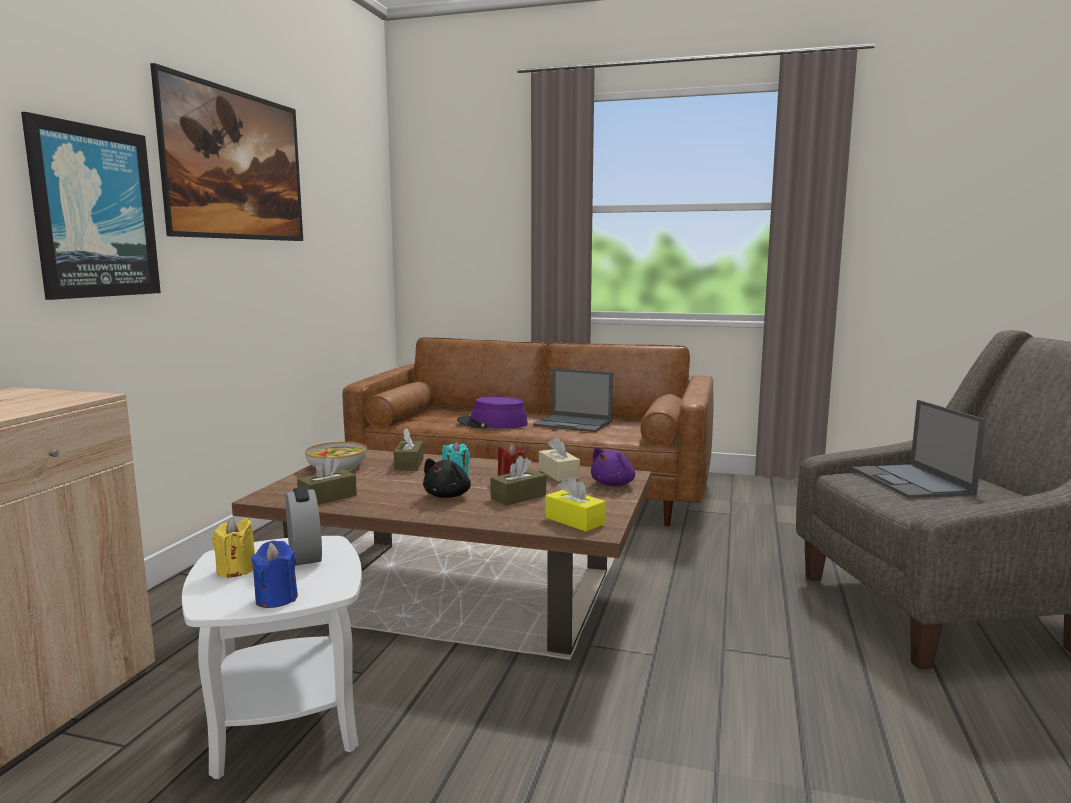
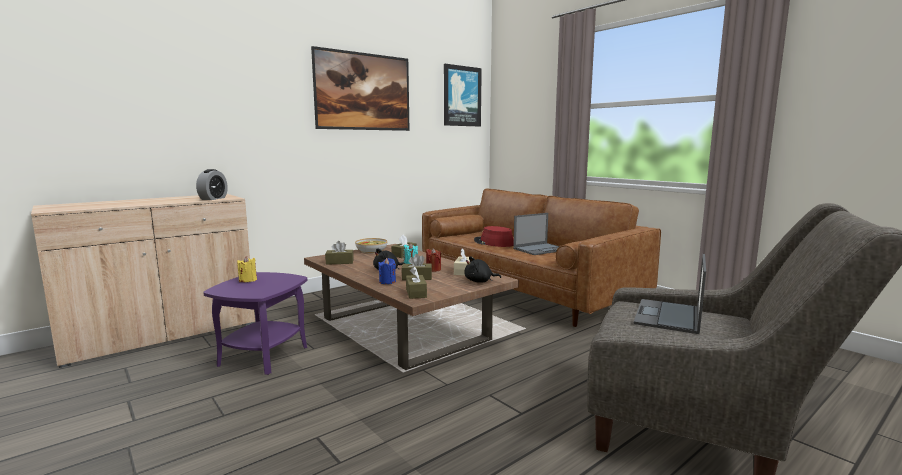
camera: 35 degrees right, 0 degrees up
(94, 212) = (274, 118): picture -> picture (461, 96)
(276, 599) = (237, 292): blue candle -> blue candle (387, 282)
(285, 721) = (263, 356): white side table -> purple side table
(305, 555) = (279, 280): alarm clock -> alarm clock (213, 198)
(492, 423) = (493, 243): purple hat -> red hat
(574, 424) = (540, 249): laptop -> laptop turned 90 degrees counterclockwise
(574, 521) = (416, 293): yellow tissue box -> brown tissue box
(614, 484) = (480, 281): purple plush toy -> black plush toy

